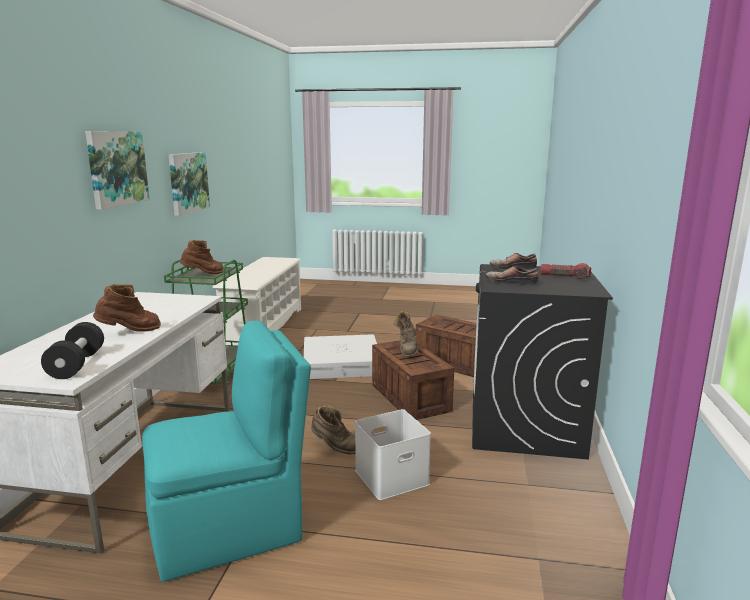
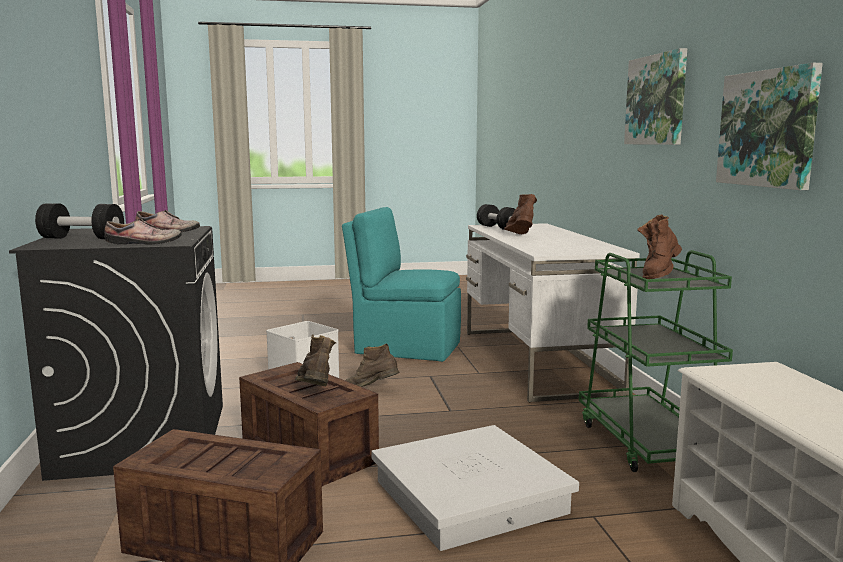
camera: 160 degrees right, 5 degrees down
(130, 332) = (520, 236): brown boot -> brown boot turned 135 degrees clockwise
(230, 528) = (405, 348): turquoise chair -> turquoise chair turned 60 degrees clockwise
(564, 277) = (82, 238): flashlight -> black dumbbell

